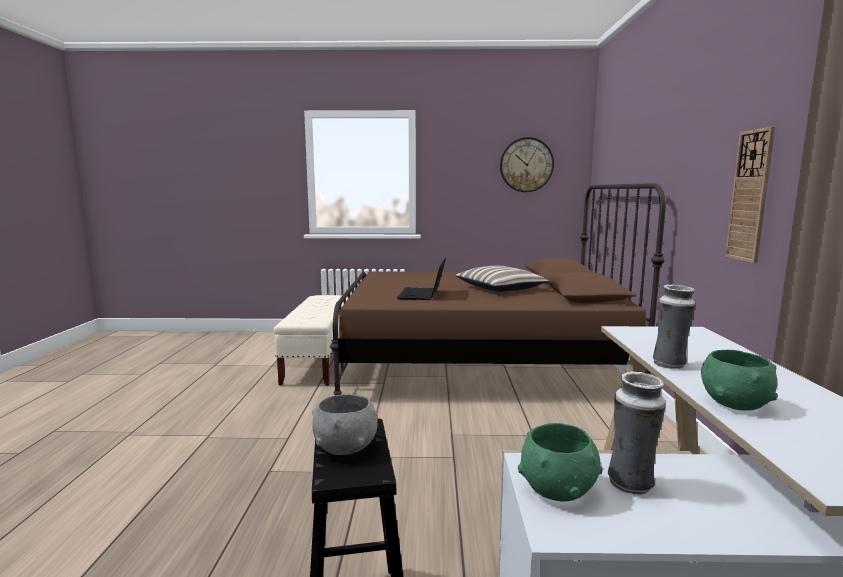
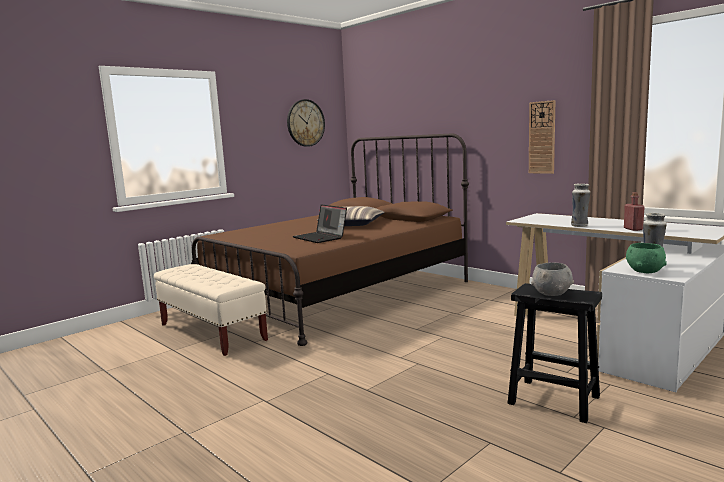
camera: 45 degrees left, 0 degrees up
(735, 403) = (633, 229): green bowl -> red bottle

